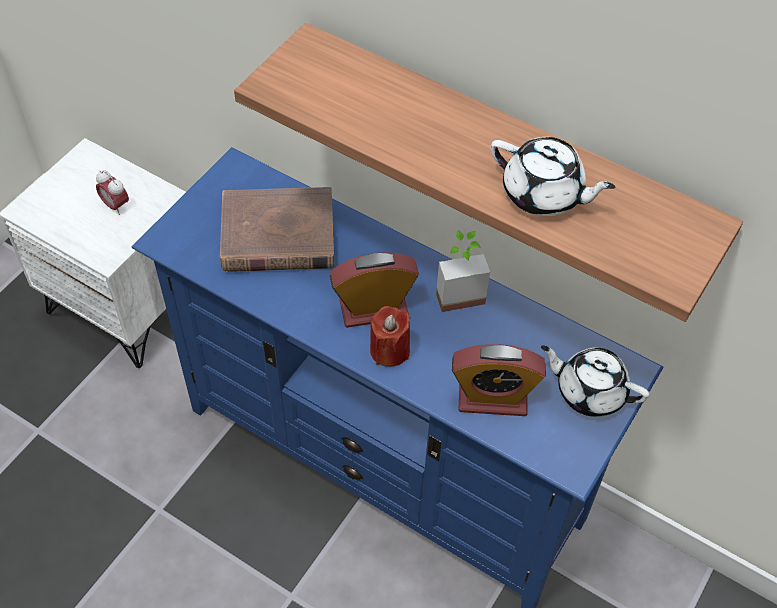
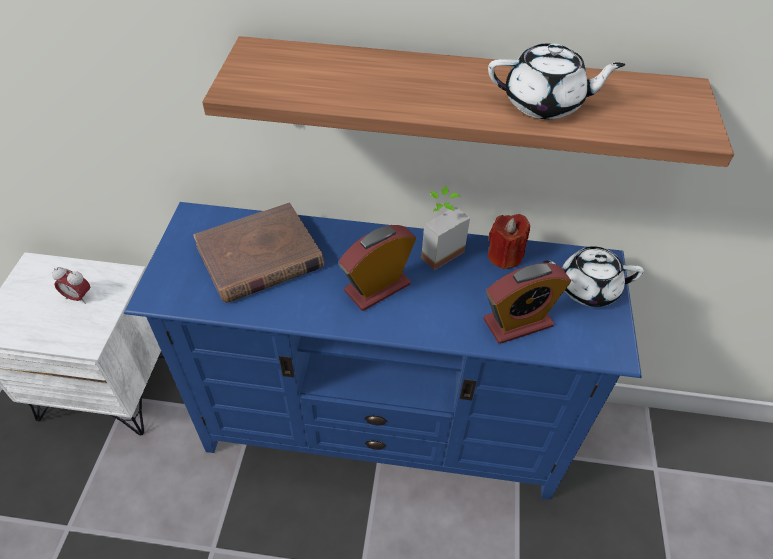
camera: 25 degrees left, 5 degrees down
(389, 350) = (410, 316): red candle -> red candle (504, 256)

